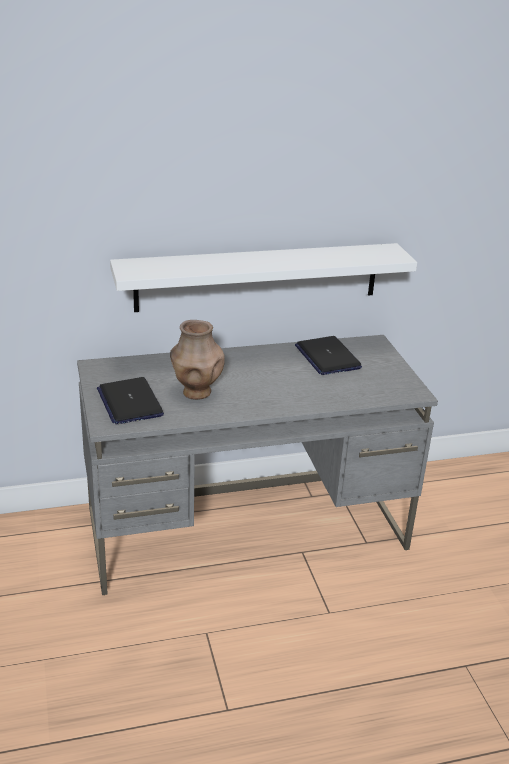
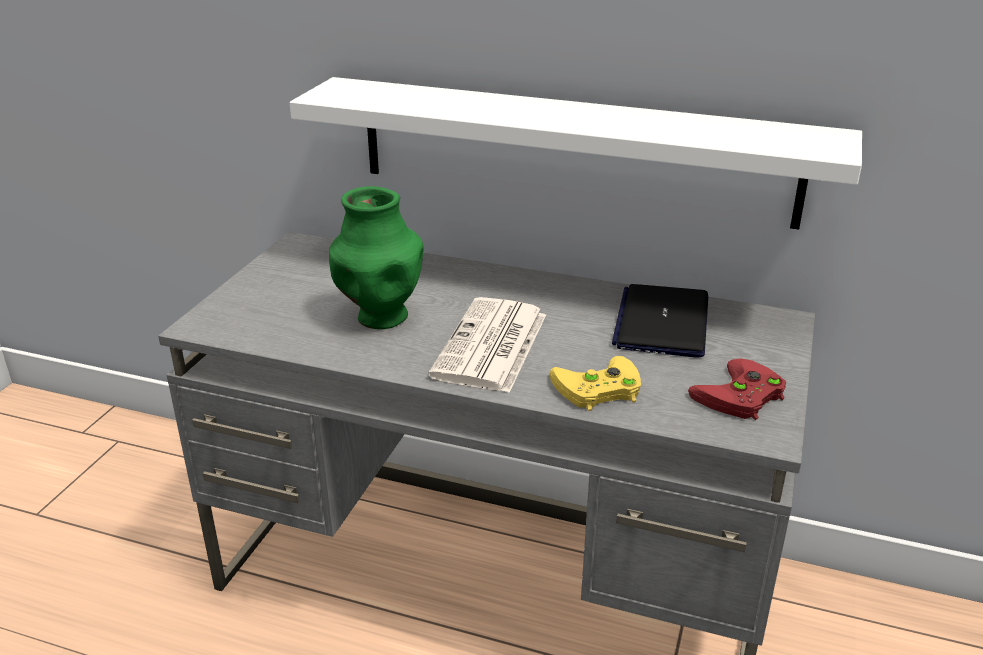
camera: 35 degrees right, 0 degrees up
(129, 402) = (273, 303): laptop -> none
(196, 392) = (381, 317): brown vase -> green vase
(266, 391) = (491, 346): none -> newspaper
(333, 396) = (596, 389): none -> yellow game controller
(392, 381) = (740, 397): none -> red game controller

